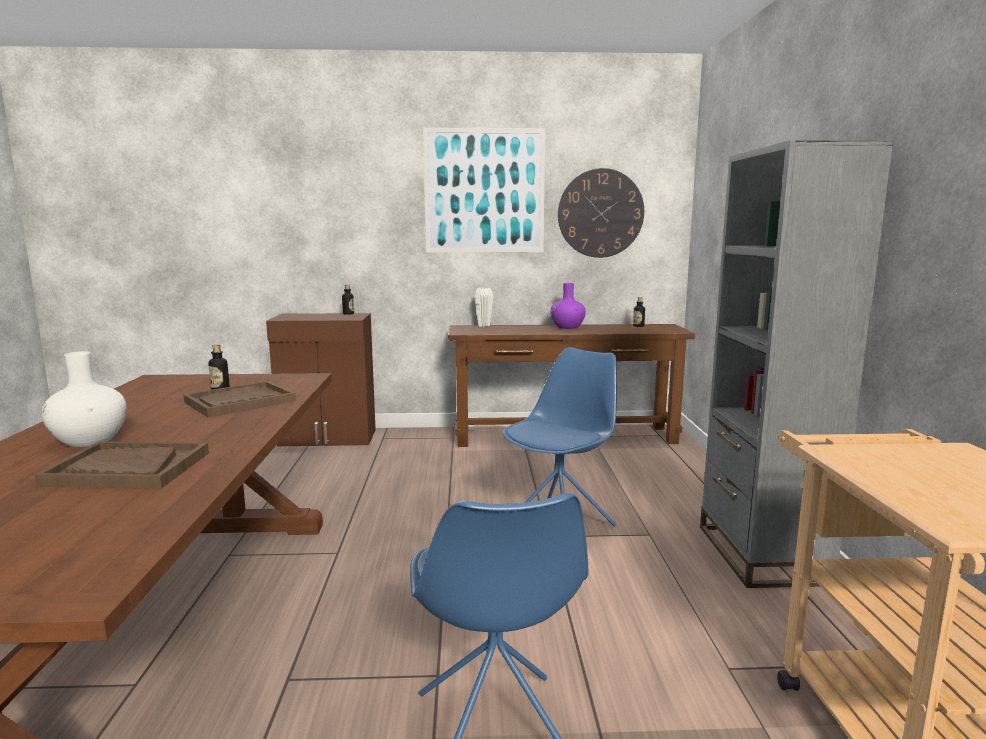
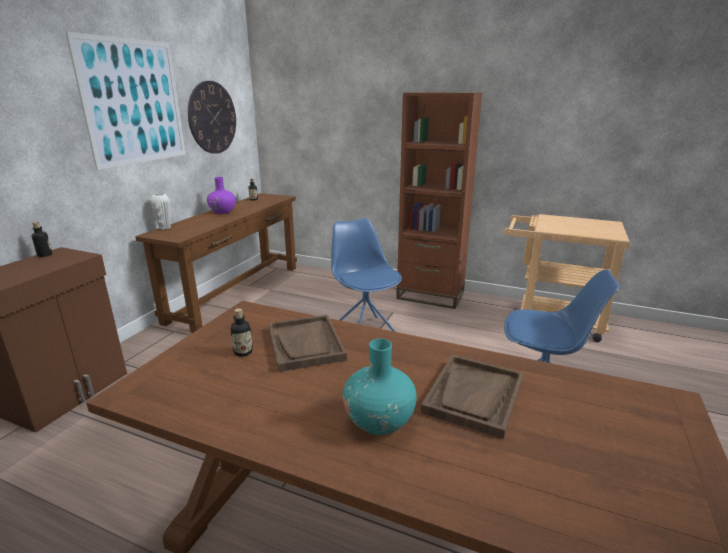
camera: 65 degrees left, 10 degrees up
(89, 440) = (379, 421): white vase -> turquoise vase
(761, 554) = (430, 295): grey bookcase -> brown bookcase

